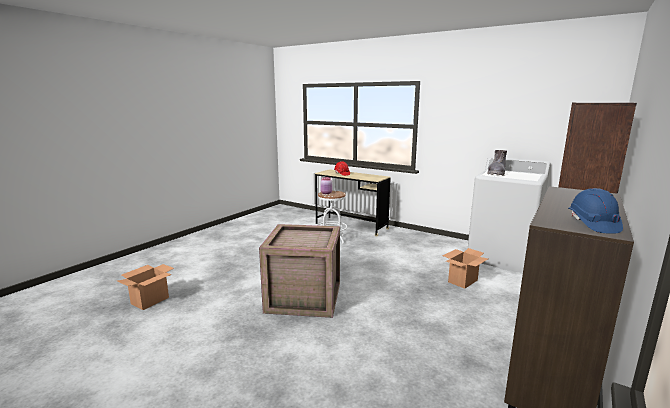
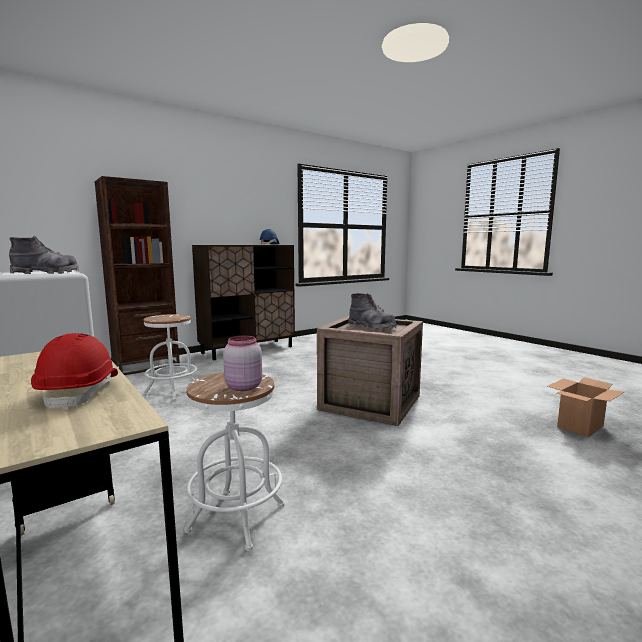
camera: 160 degrees left, 5 degrees down
(303, 240) = (371, 327): none -> grey boot
(462, 281) = (172, 391): cardboard box -> white stool

